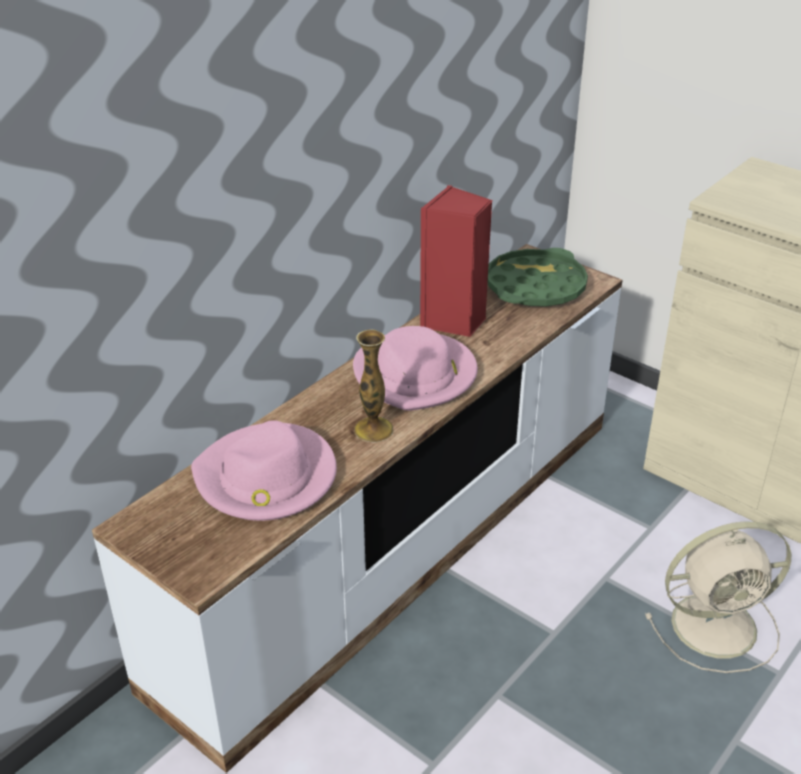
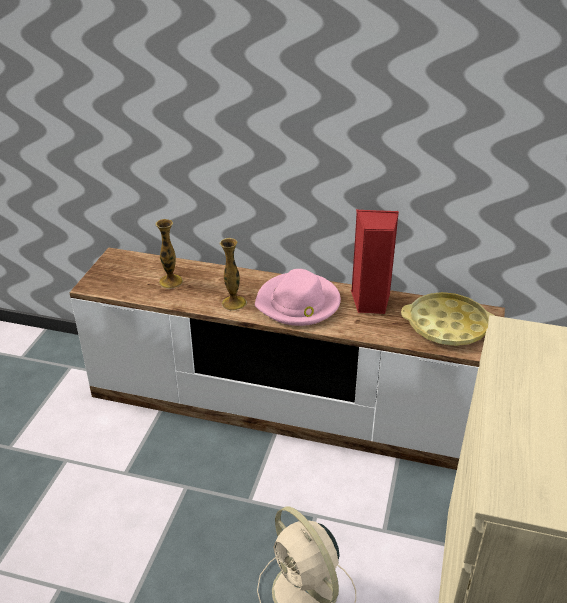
camera: 65 degrees right, 0 degrees up
(266, 478) = (170, 281): pink hat -> vase
(535, 287) = (447, 325): green tray -> yellow tray

